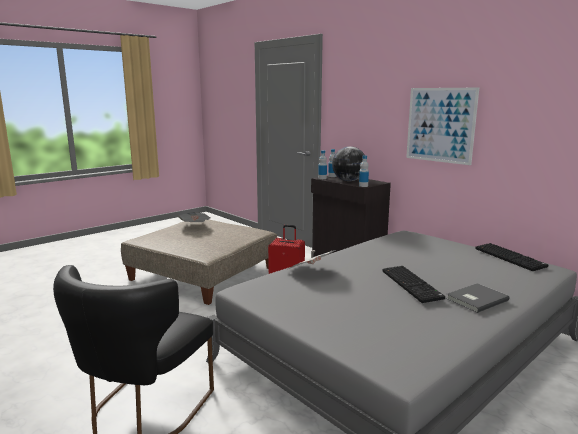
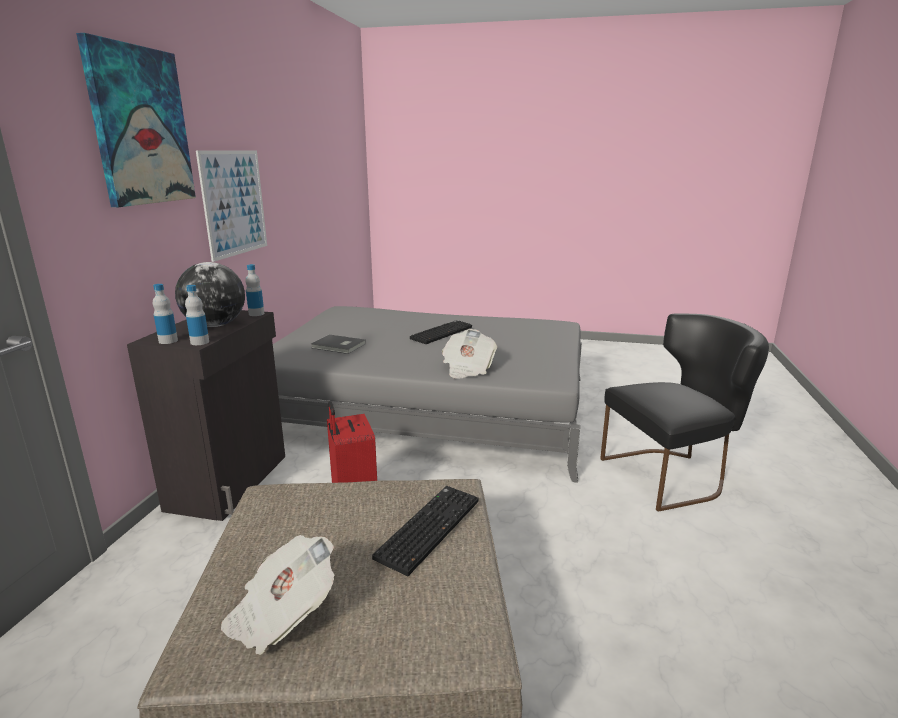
camera: 125 degrees left, 5 degrees up
(376, 76) = (140, 126): none -> picture
(475, 299) = (438, 319): grey book -> grey book (338, 346)
(511, 258) = (331, 315): keyboard -> keyboard (428, 527)

